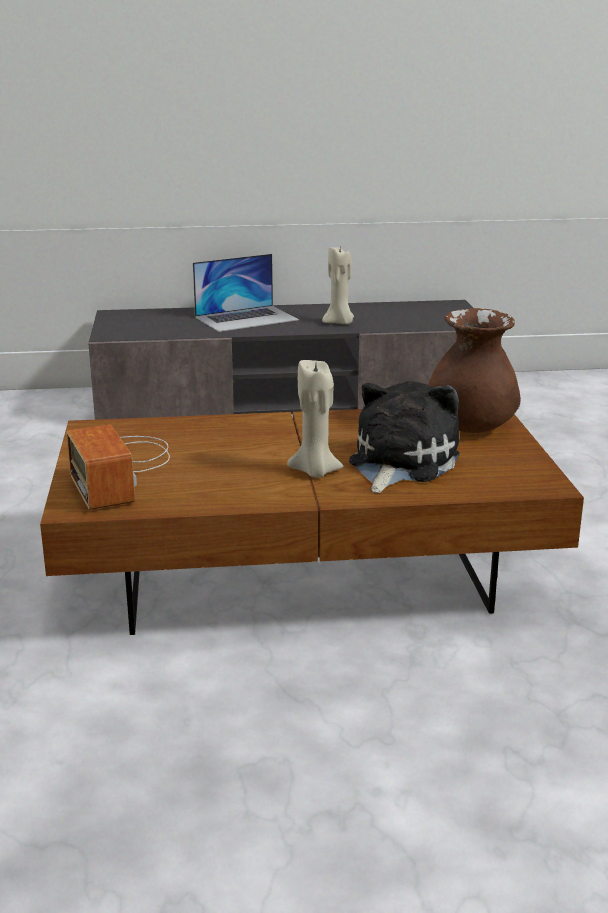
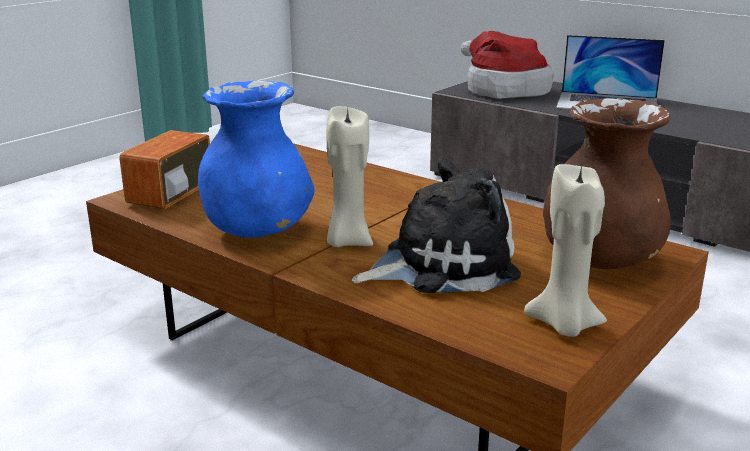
camera: 45 degrees right, 0 degrees up
(143, 326) = (502, 90): none -> hat
(239, 489) = (257, 230): none -> blue vase
(339, 323) = (696, 127): beige candle -> beige candle (564, 325)

